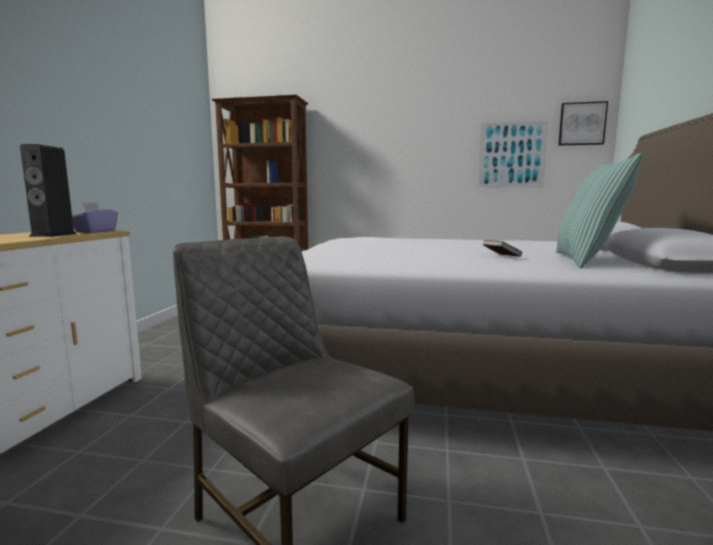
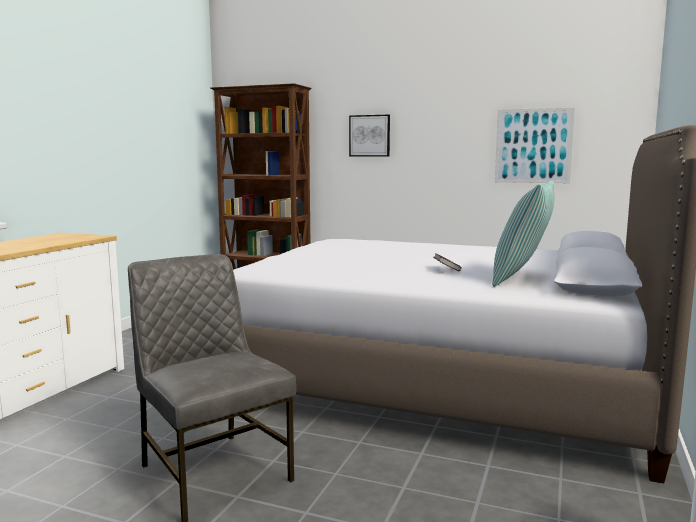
camera: 10 degrees right, 0 degrees up
(53, 235) = (55, 241): speaker -> none
(95, 231) = (88, 237): purple tissue box -> none
(582, 124) = (614, 111): picture -> picture (369, 135)

